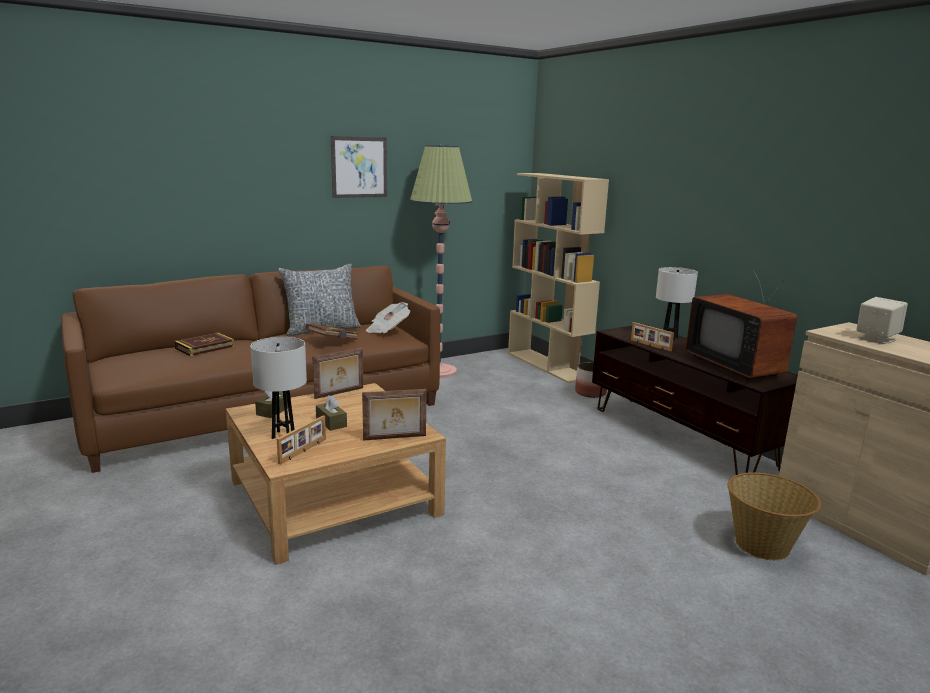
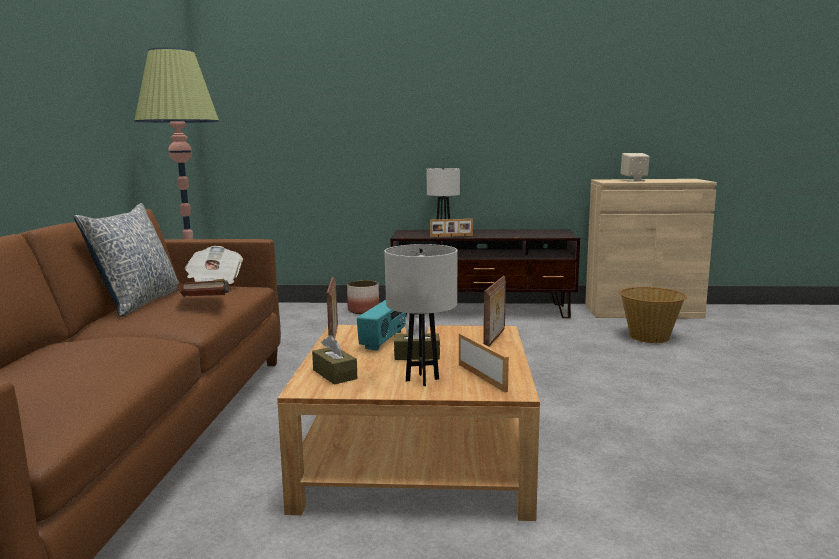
camera: 55 degrees left, 5 degrees down
(205, 347) = (61, 356): book -> none
(355, 406) = (384, 340): none -> radio
(359, 167) = (73, 72): picture -> none
(548, 365) = (281, 306): beige bookcase -> none
(737, 366) = (526, 233): television -> none

